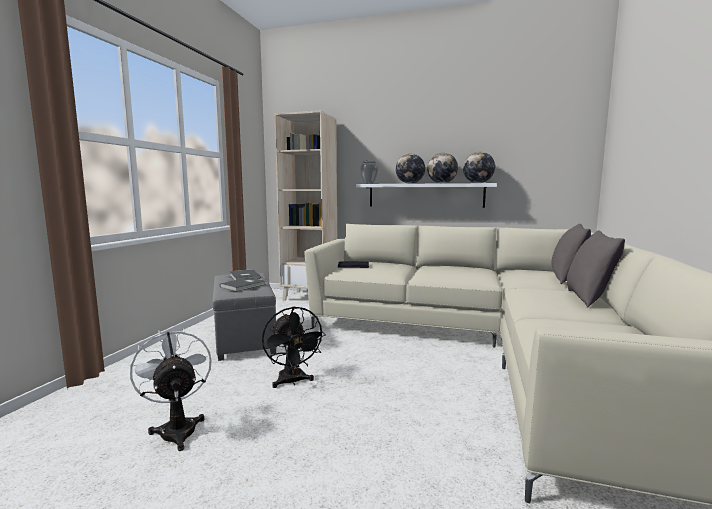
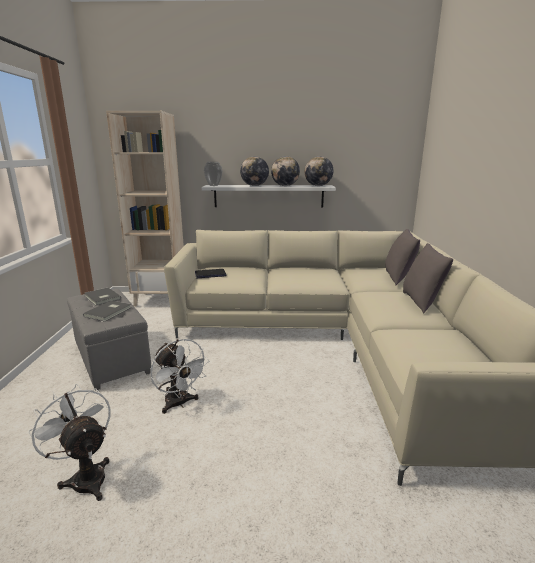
camera: 15 degrees left, 10 degrees up
(292, 382) = (179, 404): black fan -> white fan

